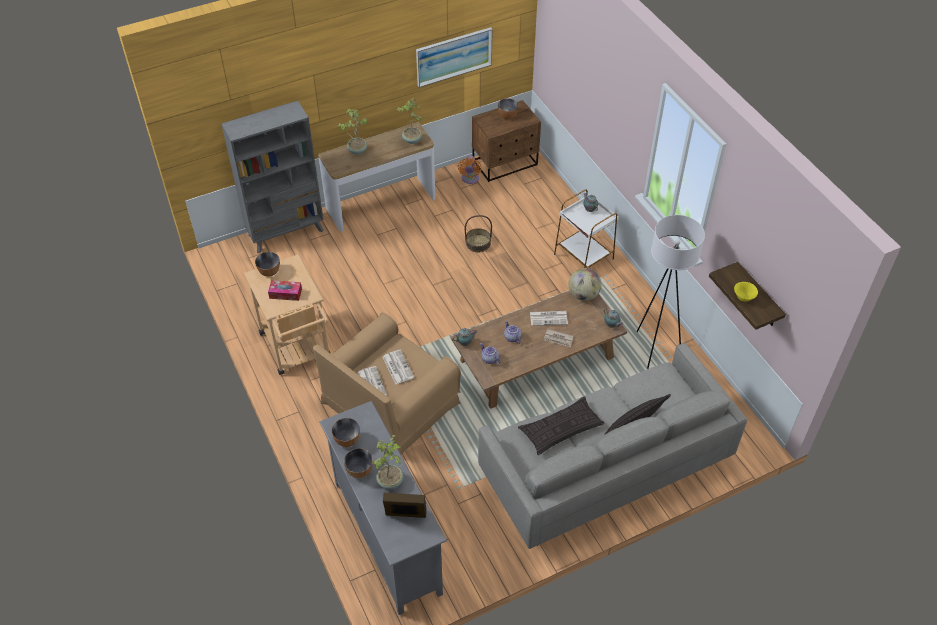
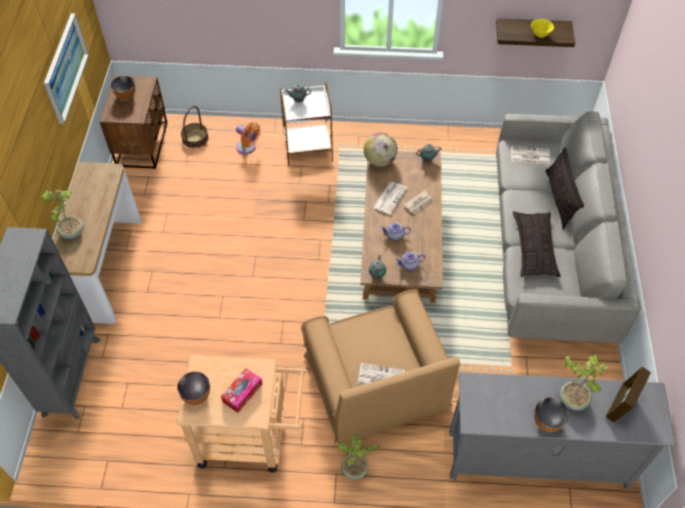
camera: 60 degrees left, 5 degrees up
(347, 440) = (501, 417): bowl -> none
(397, 367) = (372, 345): newspaper -> newspaper (529, 155)
(411, 140) = (100, 179): potted plant -> potted plant (355, 470)
(470, 179) = (139, 180): orange fan -> orange fan (247, 148)
(478, 243) = (228, 215): basket -> basket (195, 138)
(654, 348) = (442, 155): white floor lamp -> none

